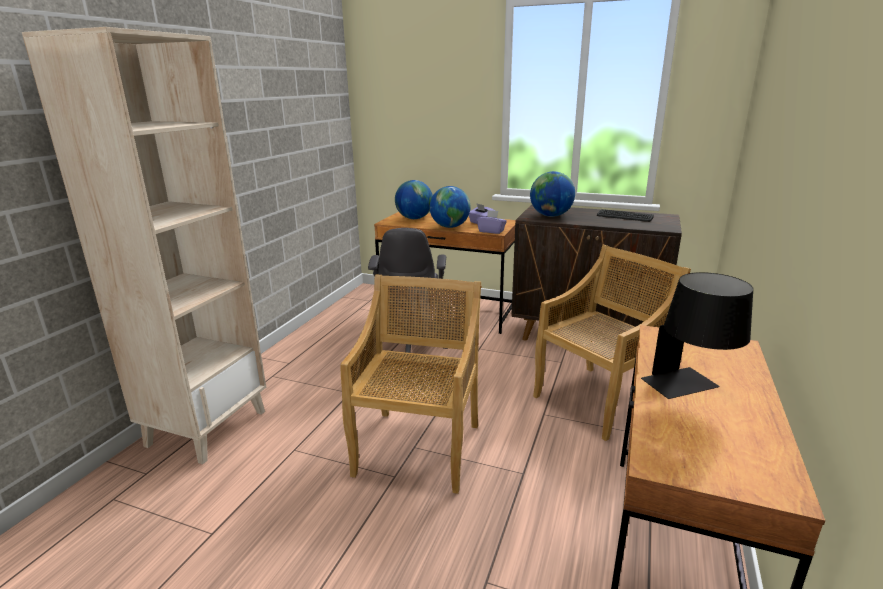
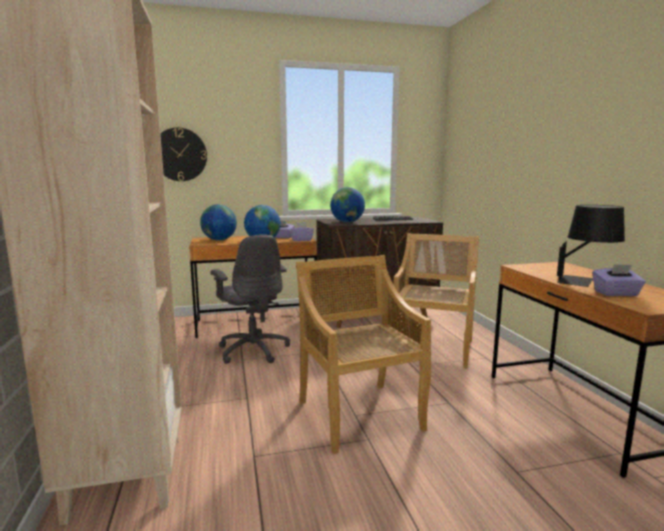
camera: 35 degrees left, 10 degrees down
(396, 120) = (180, 154): none -> wall clock
(679, 424) = (616, 294): none -> purple tissue box

